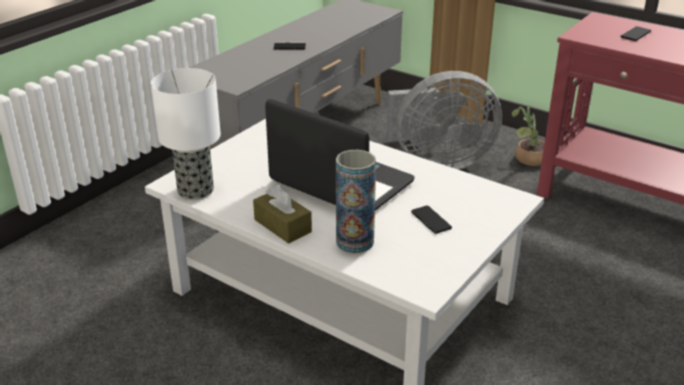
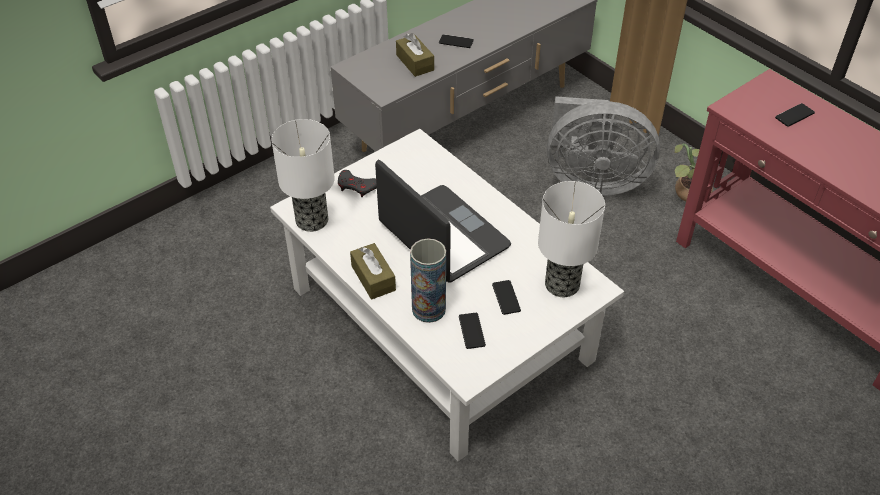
camera: 15 degrees right, 15 degrees up
(234, 158) = (357, 186): none -> grey game controller
(256, 63) = (415, 62): none -> brown tissue box
(410, 252) = (471, 331): none -> phone
(480, 201) = (561, 284): none -> table lamp

